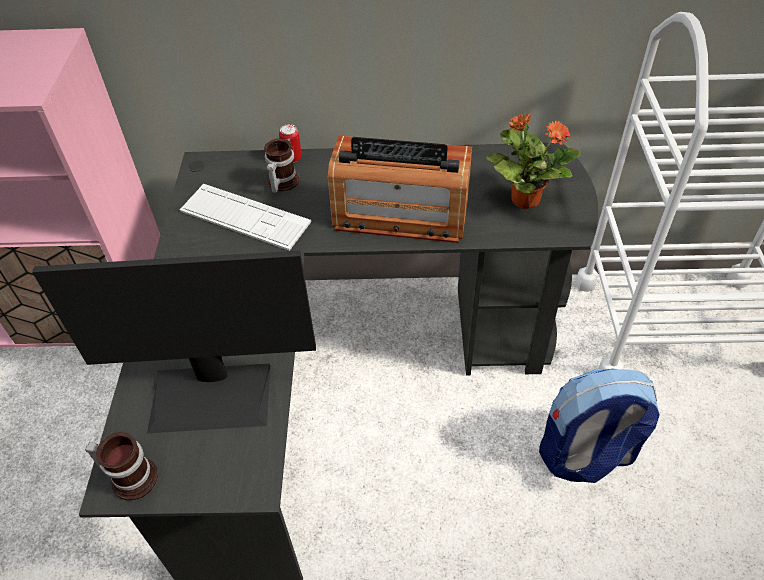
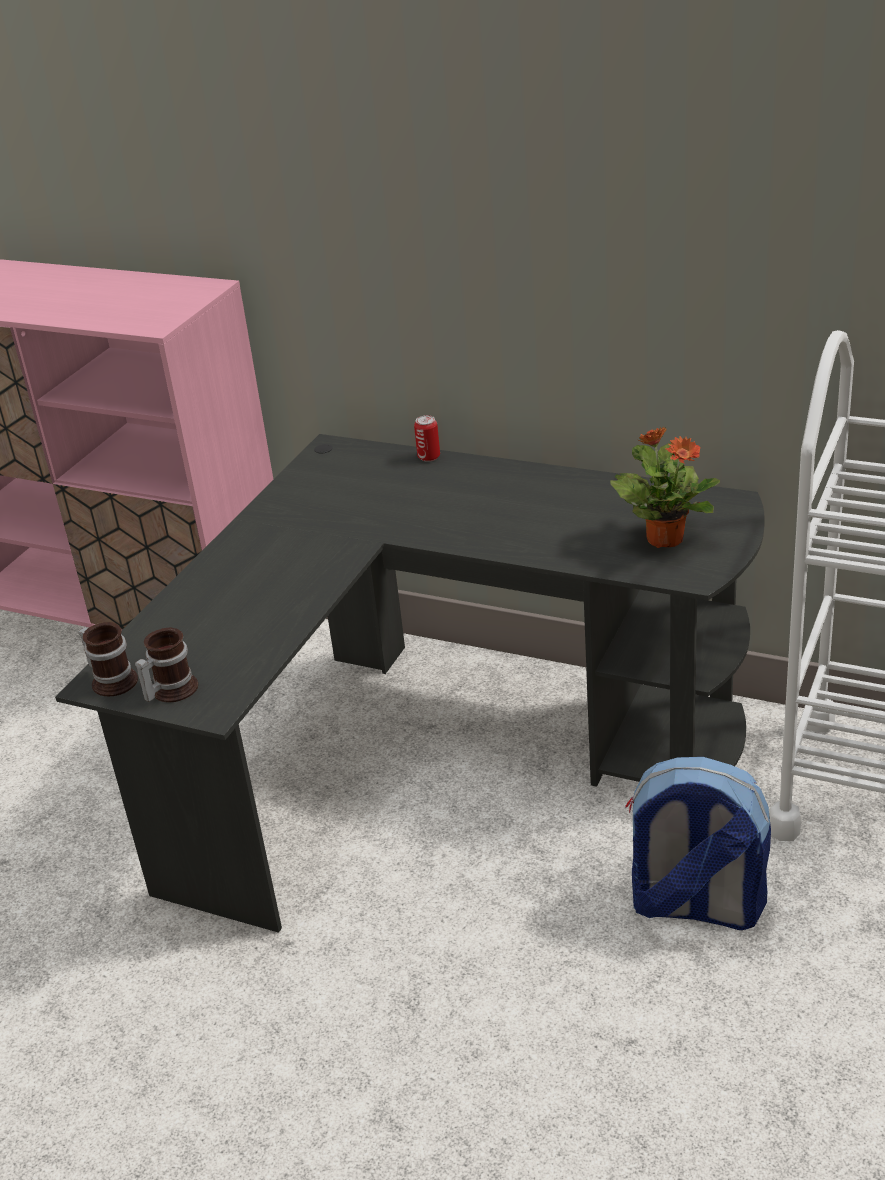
camera: 25 degrees right, 15 degrees down
(212, 395) = (219, 638): monitor -> none
(245, 217) = (343, 502): keyboard -> none
(281, 183) = (401, 478): mug -> mug (169, 690)
(400, 215) = (509, 528): radio -> none

